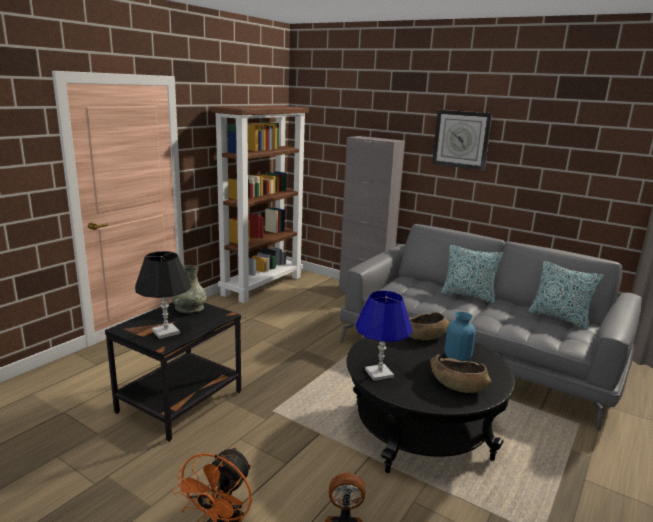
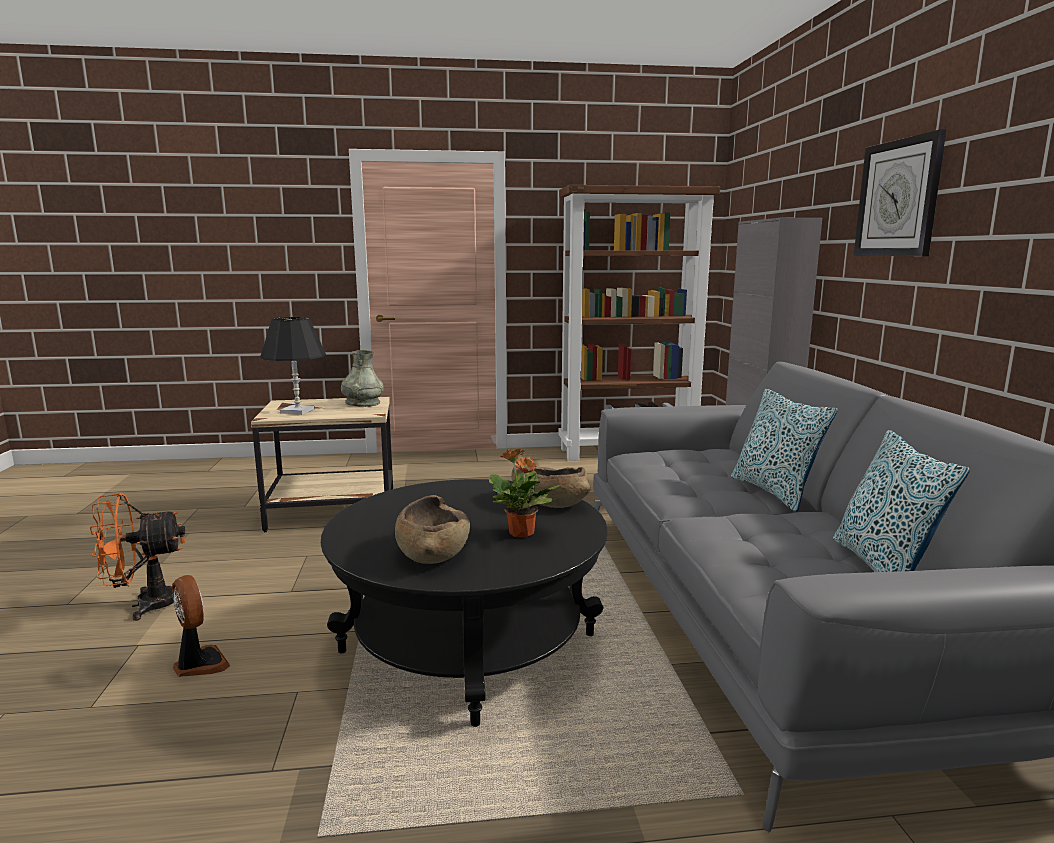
camera: 50 degrees right, 5 degrees down
(179, 402) = (333, 511): black side table -> beige side table
(379, 373) = (389, 508): blue table lamp -> none
(457, 358) = (521, 533): blue vase -> potted plant

